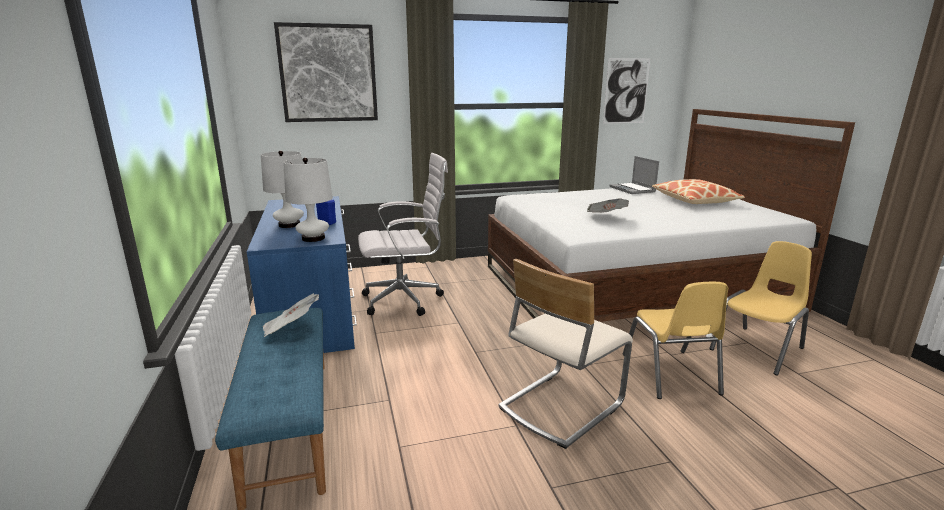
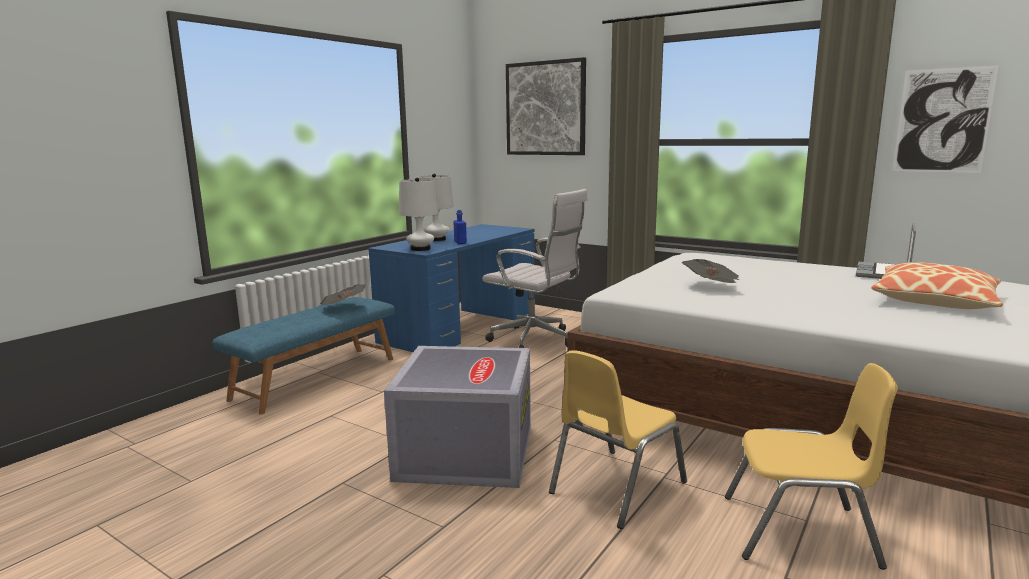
camera: 50 degrees right, 5 degrees down
(560, 406) = (464, 451): beige chair -> grey storage box

